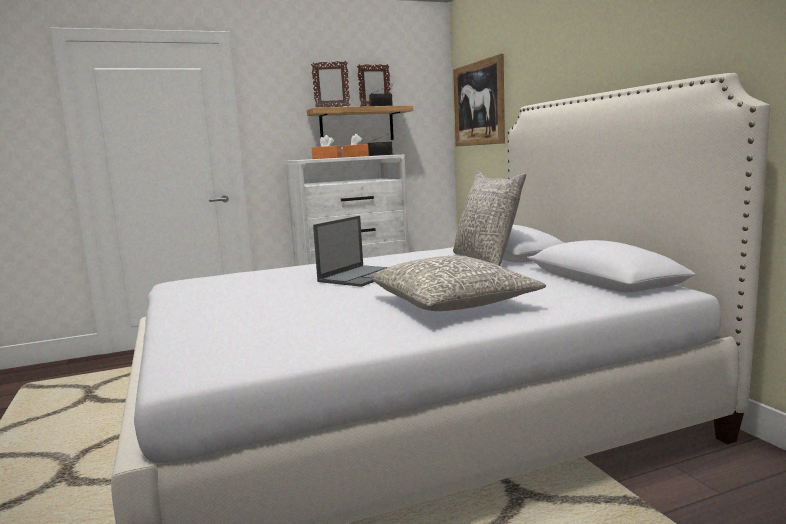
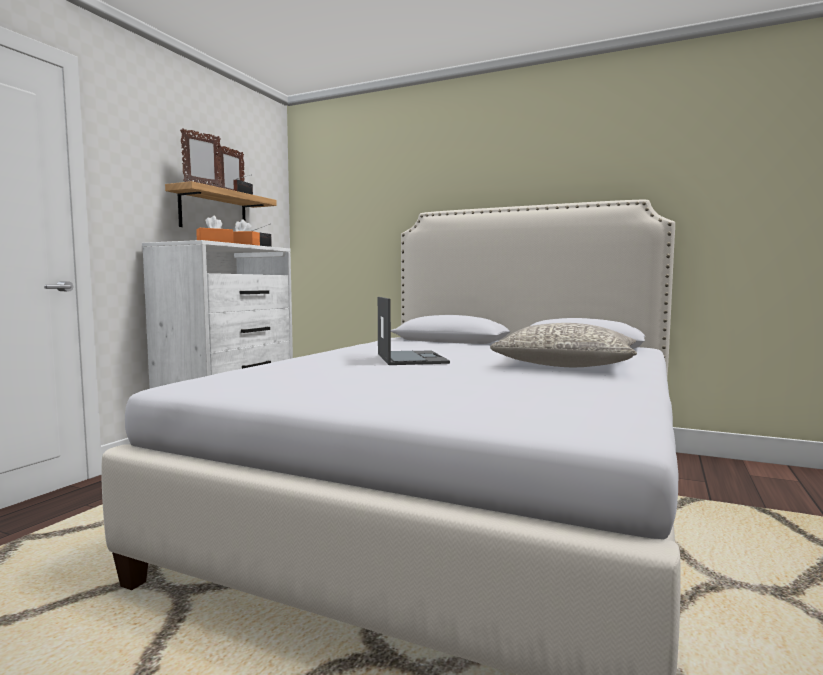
camera: 45 degrees left, 5 degrees down
(478, 104) = (336, 208): picture -> none
(487, 259) = (454, 343): grey pillow -> none

